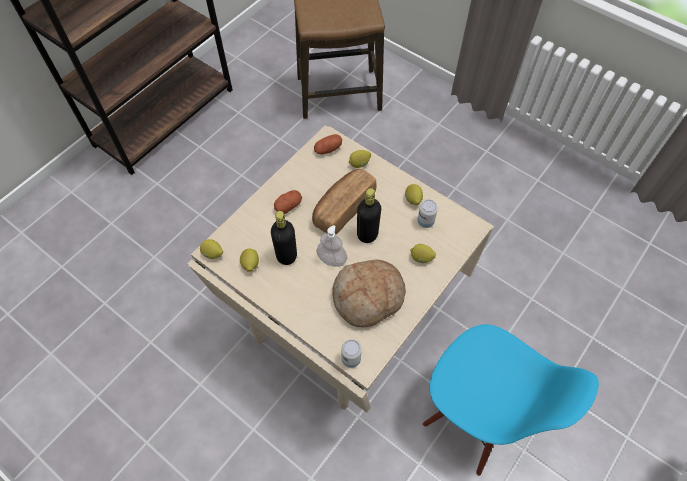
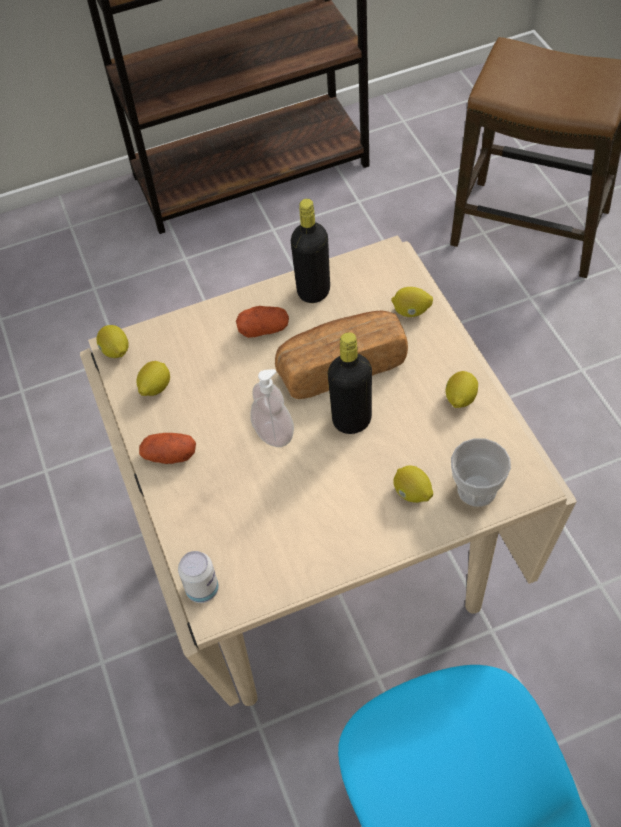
camera: 35 degrees right, 5 degrees down
(286, 255) = (213, 398): black bottle -> black bottle (313, 291)
(328, 149) = (377, 272): potato -> potato (169, 455)
(368, 297) = (290, 513): bread -> none
(425, 222) = (457, 441): can -> none
(450, 242) = (476, 490): none -> cup

